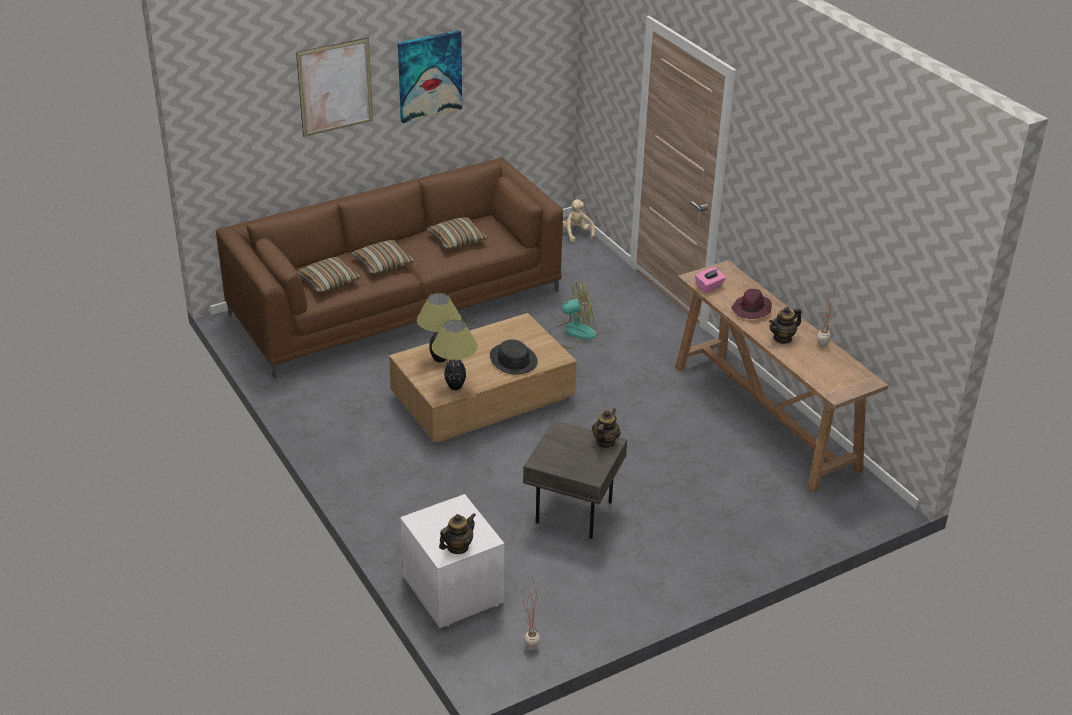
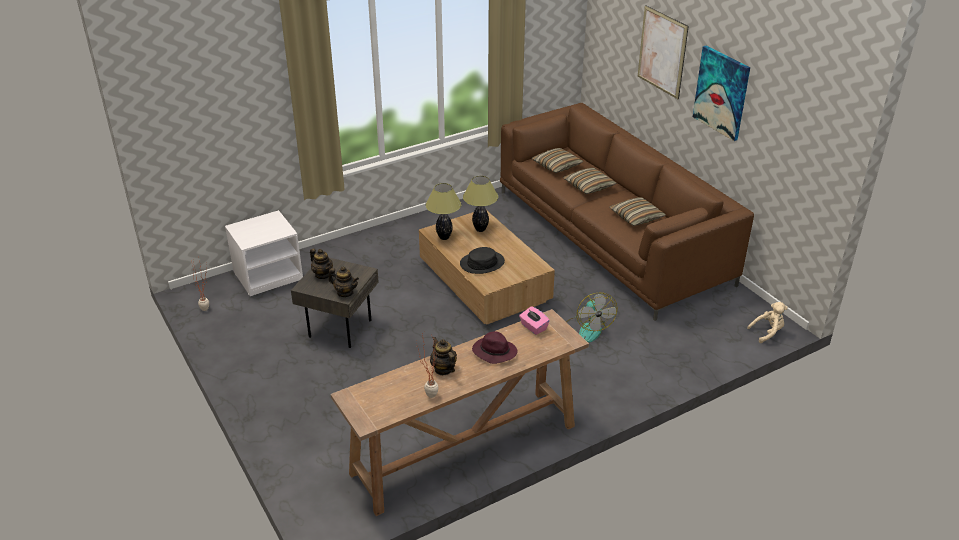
camera: 90 degrees right, 0 degrees up
(457, 547) = (242, 232): teapot -> teapot (323, 275)

